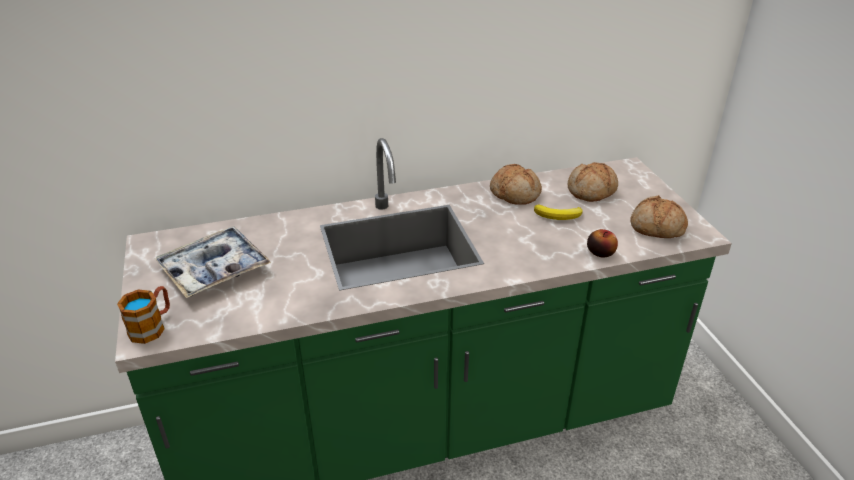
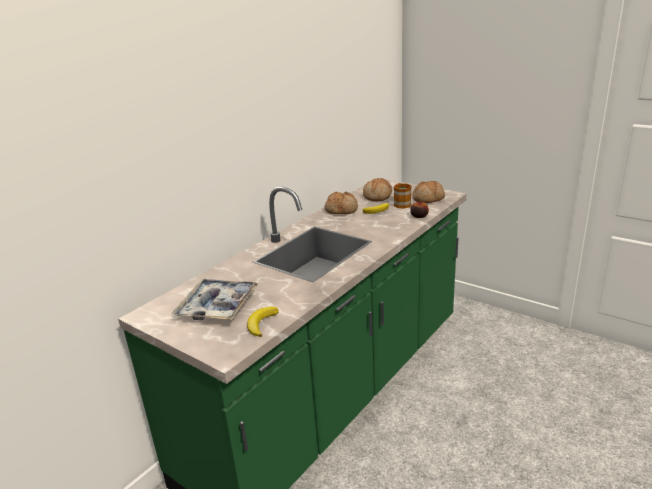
camera: 35 degrees left, 10 degrees down
(152, 326) = (222, 347): mug -> mug (401, 203)
(219, 318) = (261, 323): none -> banana

